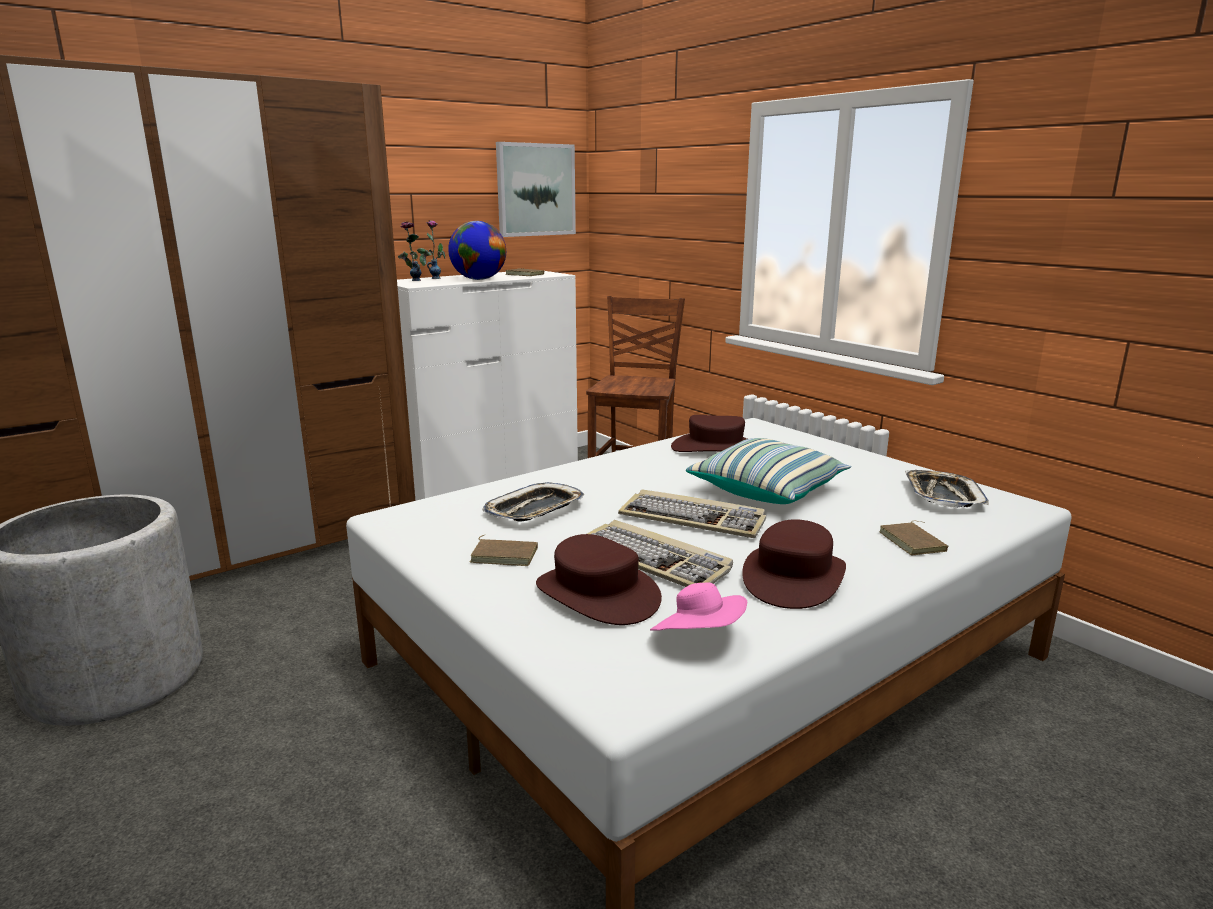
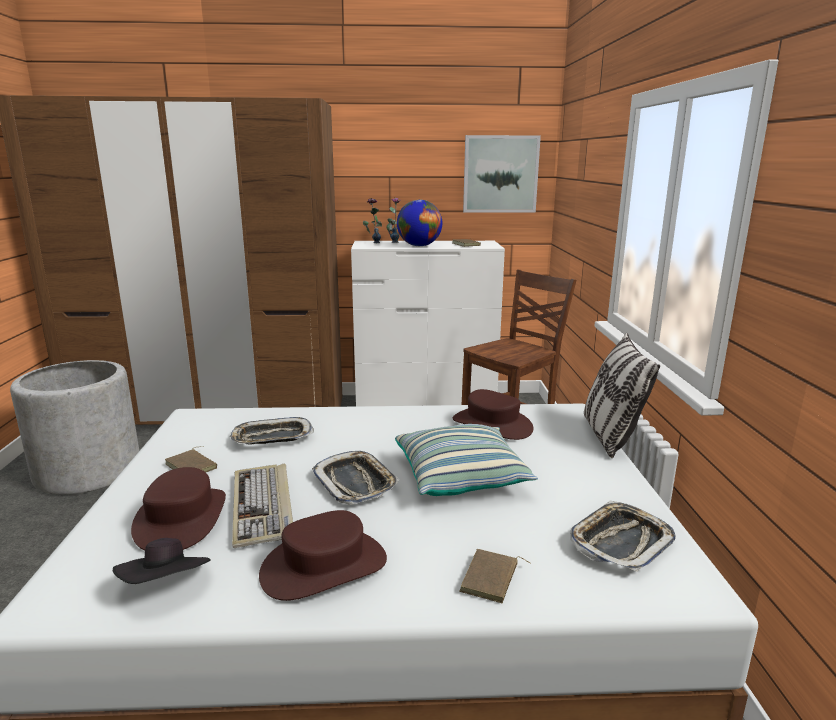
camera: 35 degrees right, 0 degrees up
(694, 519) = (355, 482): keyboard -> tray
(699, 638) = (167, 585): pink hat -> black hat
(816, 435) = (609, 436): none -> pillow

